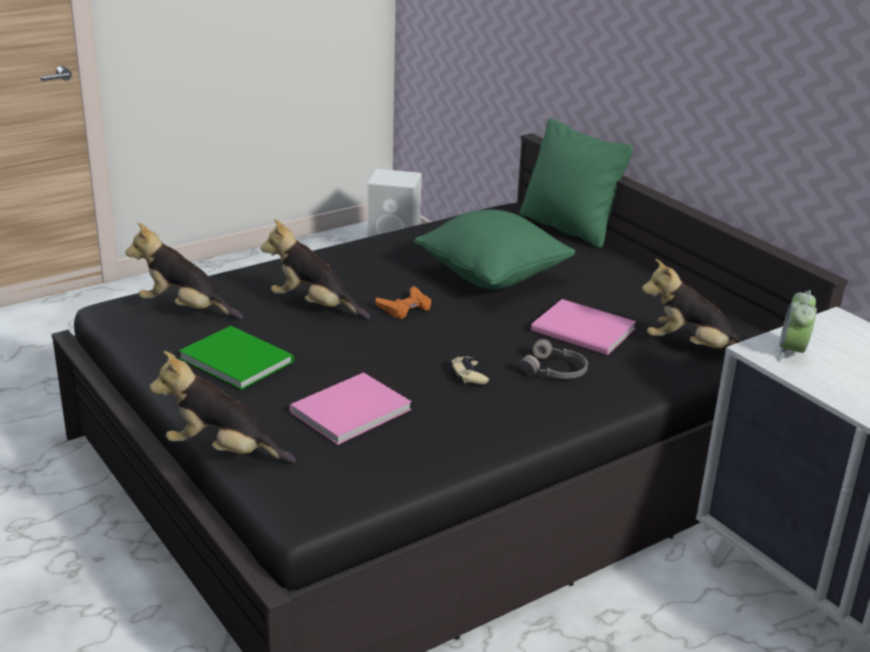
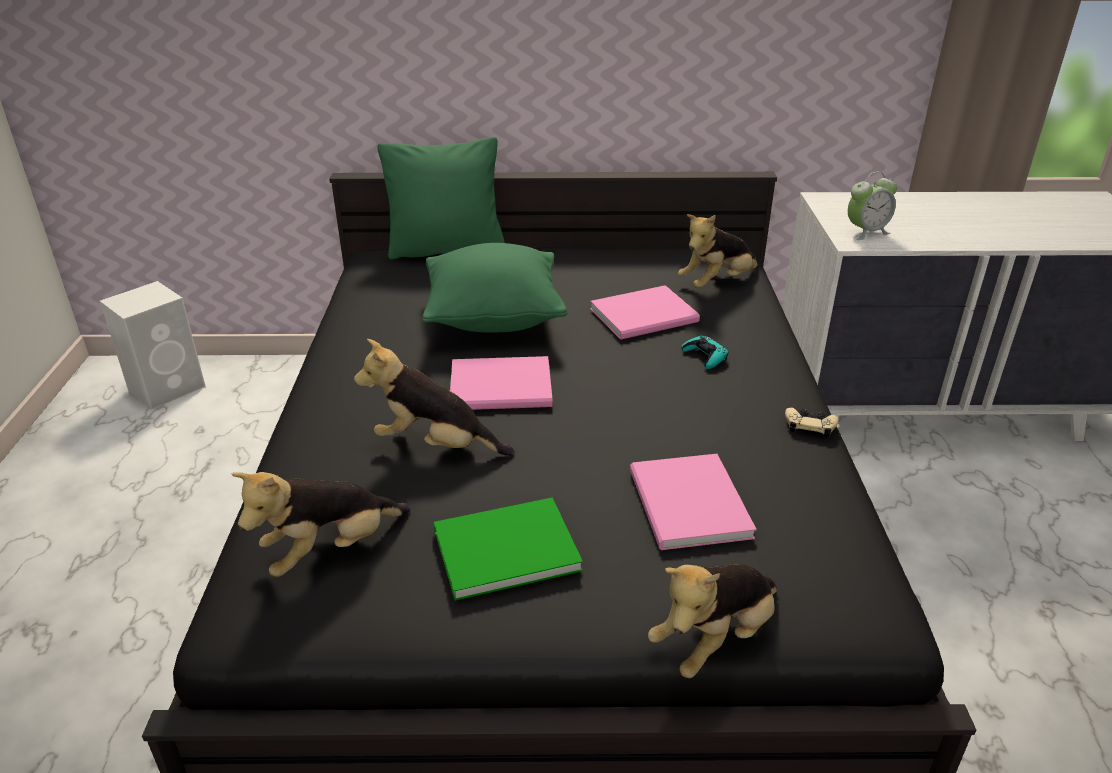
camera: 55 degrees left, 5 degrees up
(314, 306) = (435, 445): plush toy -> plush toy turned 45 degrees clockwise
(405, 307) = (504, 388): orange game controller -> pink book
(468, 375) = (675, 403): beige game controller -> beige game controller (810, 426)
(555, 371) = (705, 356): grey headphones -> turquoise game controller
(792, 353) = (866, 232): alarm clock -> alarm clock turned 75 degrees counterclockwise

